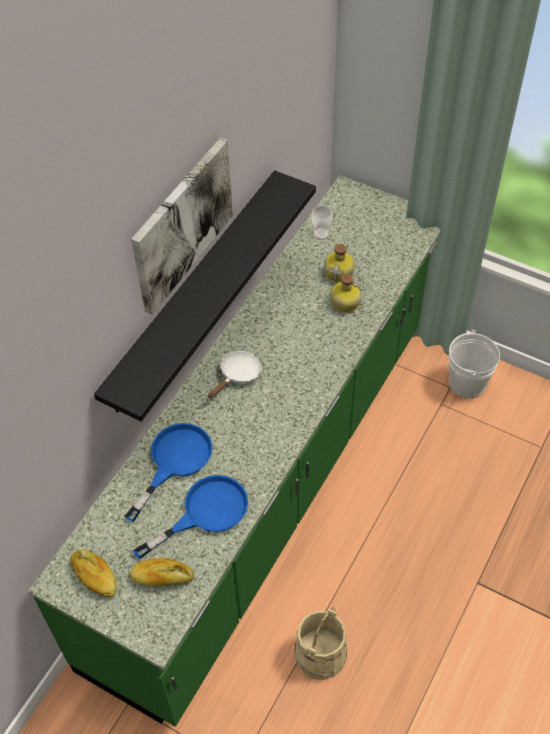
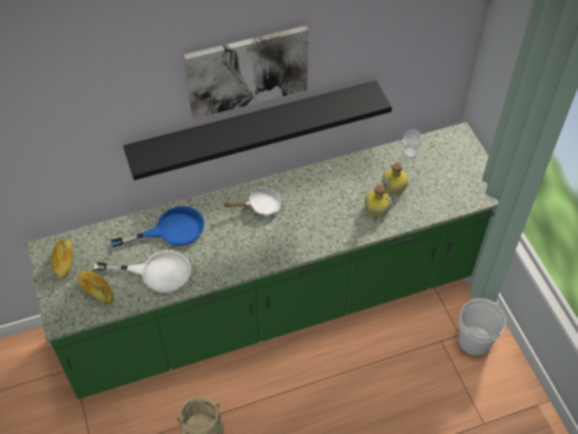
camera: 40 degrees right, 0 degrees up
(205, 512) = (156, 272): blue frying pan -> white frying pan

